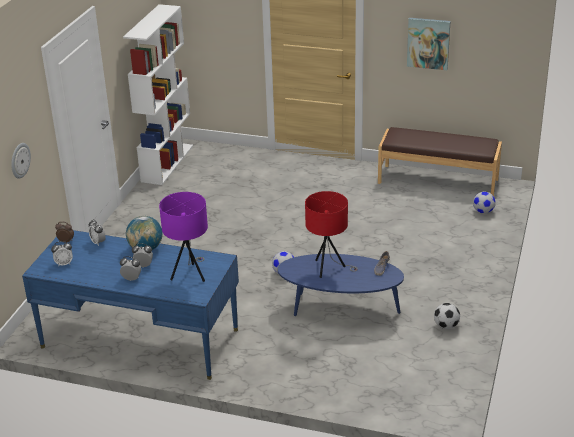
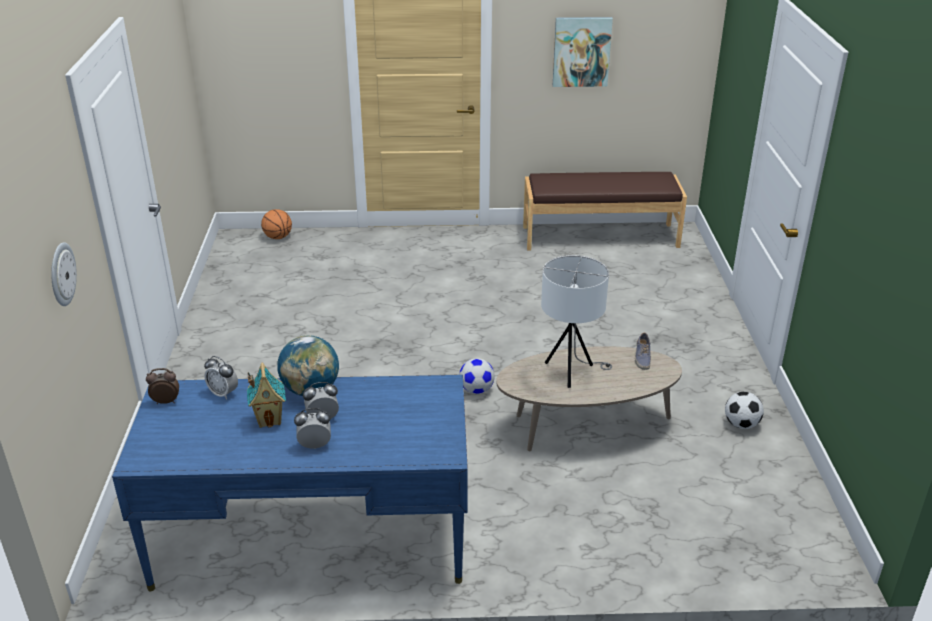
camera: 20 degrees left, 0 degrees up
(64, 263) = (181, 440): alarm clock -> none
(115, 261) = (270, 419): none -> toy house
(167, 163) = (224, 264): white bookcase -> none
(190, 274) = (409, 419): purple table lamp -> none
(210, 149) = (278, 237): none -> basketball
(329, 269) = (571, 372): red table lamp -> white table lamp
(340, 308) = (585, 427): blue coffee table -> beige coffee table
(483, 211) = (680, 266): football -> none

